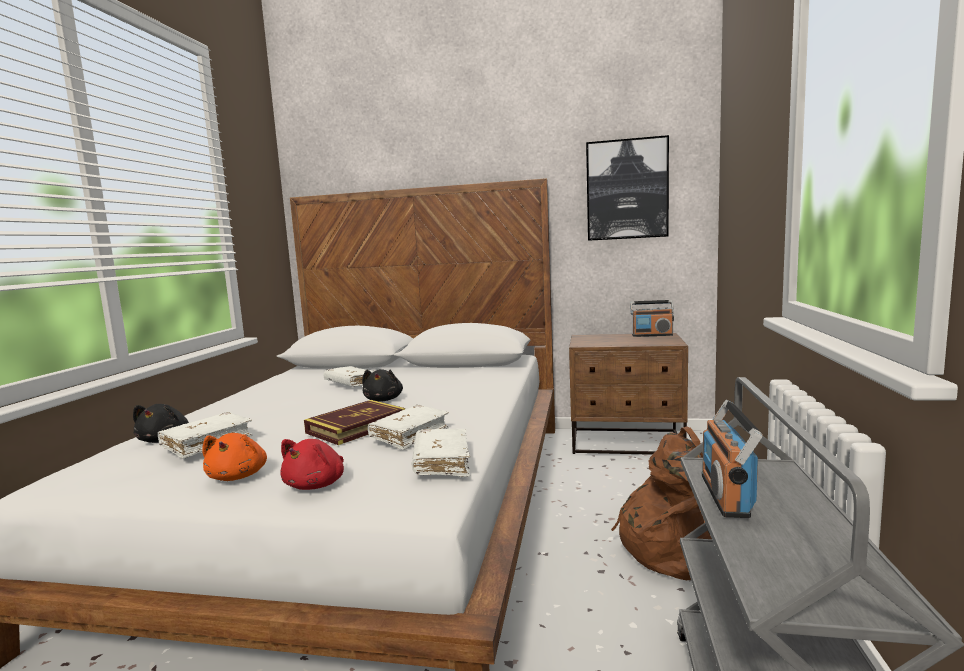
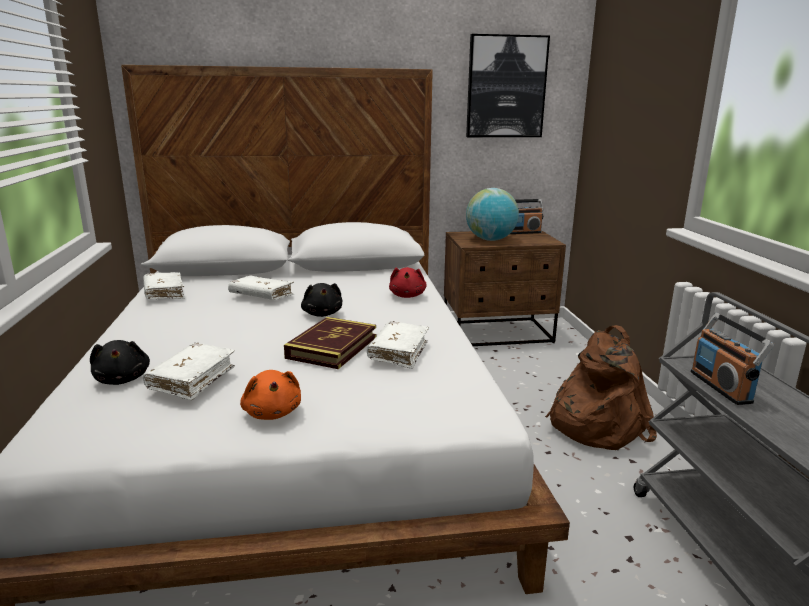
camera: 20 degrees left, 10 degrees up
(317, 485) = (368, 413): red plush toy -> red plush toy (407, 296)
(442, 463) = (461, 378): white book -> white book (164, 293)
(609, 341) = (490, 240): none -> globe

